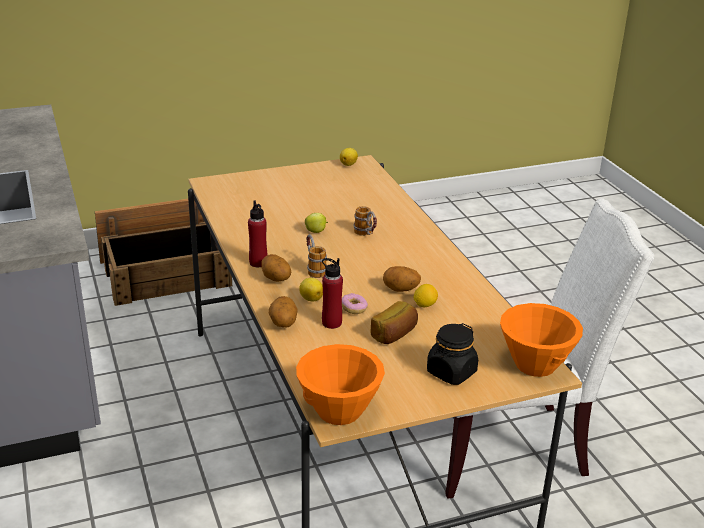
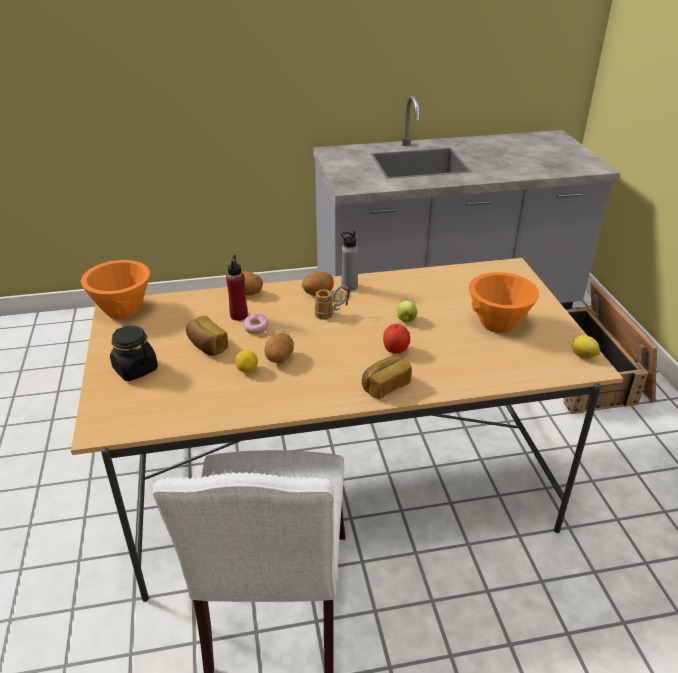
camera: 100 degrees right, 5 degrees up
(258, 263) = (349, 286): red bottle -> grey bottle
(311, 298) = (281, 308): lemon -> none
(366, 235) = (395, 350): mug -> apple
(419, 238) = (385, 386): none -> bread
(535, 364) = (116, 424): orange bowl -> orange bowl (498, 323)

